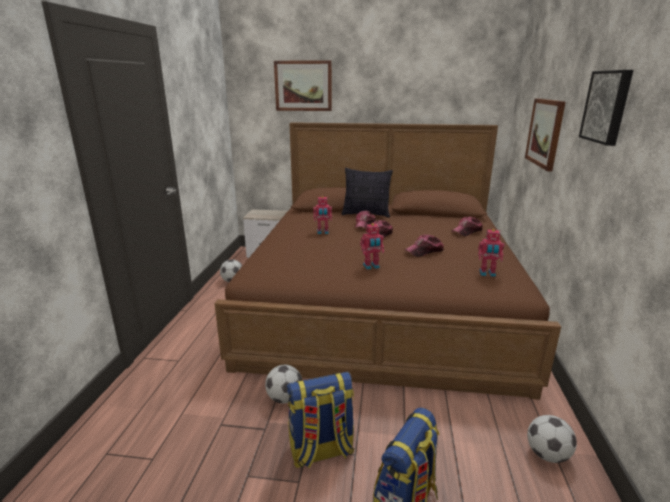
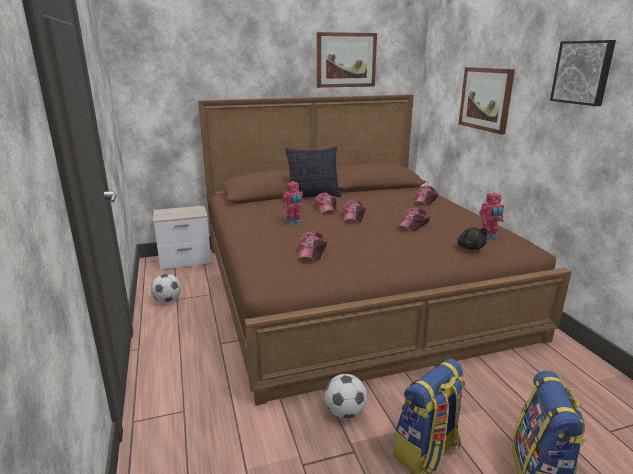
camera: 25 degrees left, 0 degrees up
(303, 86) = (210, 56): picture -> picture (346, 60)
(306, 258) = (312, 252): none -> cap
(371, 267) = (386, 248): toy robot -> none
(454, 280) = (470, 247): none -> black plush toy
(547, 454) = (594, 385): football -> none

